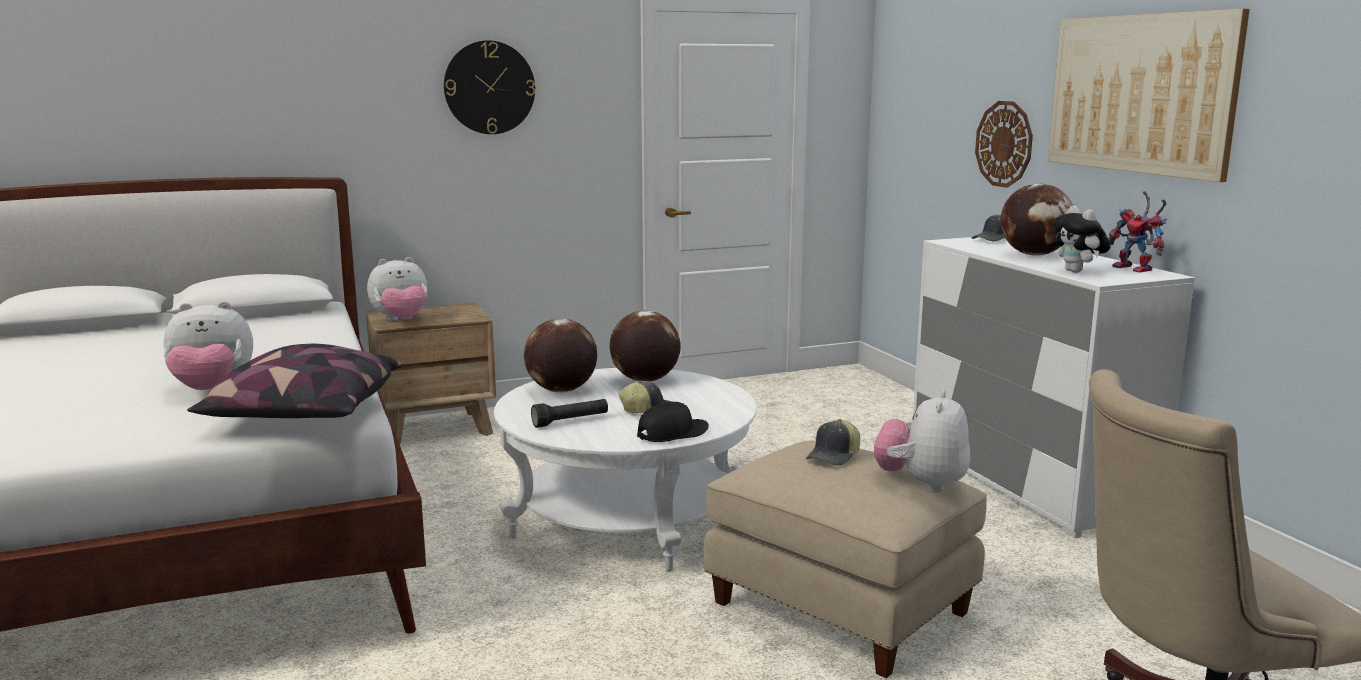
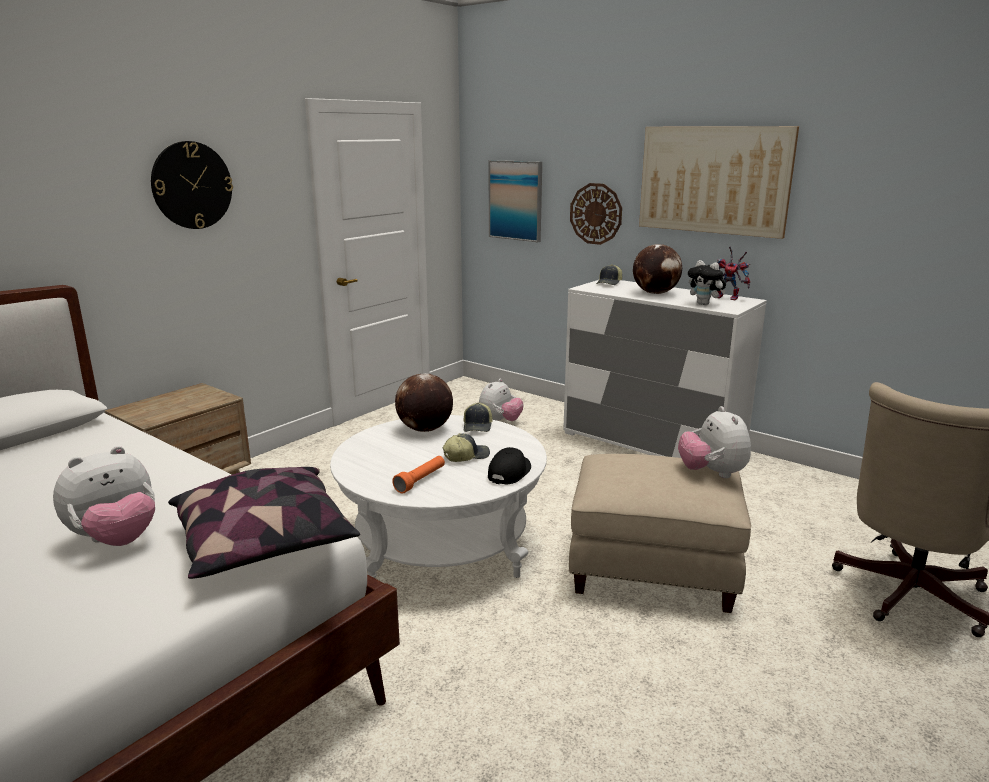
camera: 30 degrees left, 5 degrees up
(401, 321) = (157, 414): plush toy -> plush toy (500, 422)
(561, 390) = (373, 453): globe -> none
(570, 421) = (421, 480): black flashlight -> orange flashlight
(834, 456) = (644, 466): cap -> cap (478, 426)
(922, 126) = (515, 200): none -> picture

